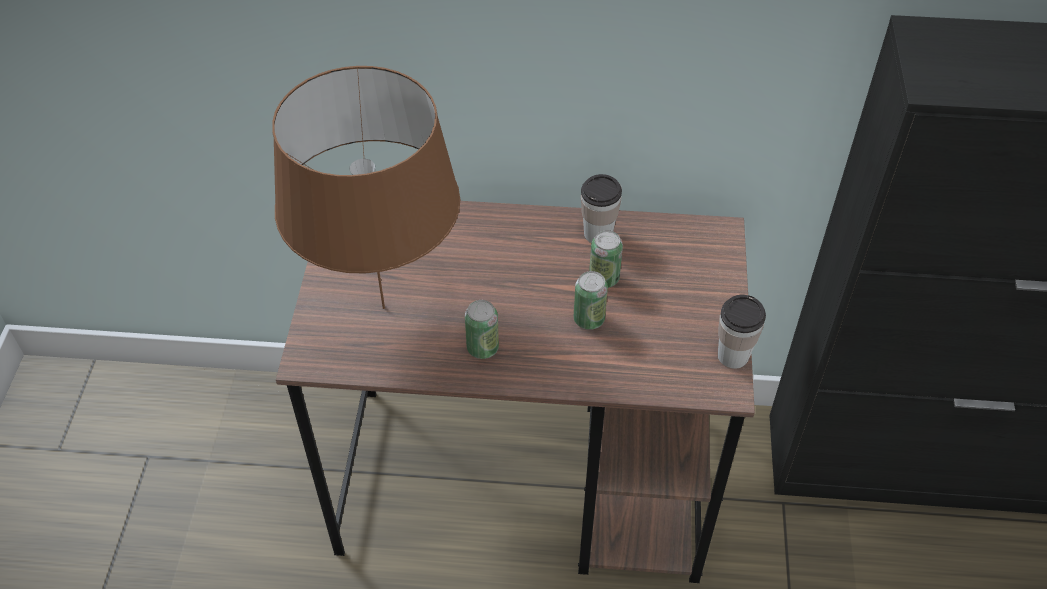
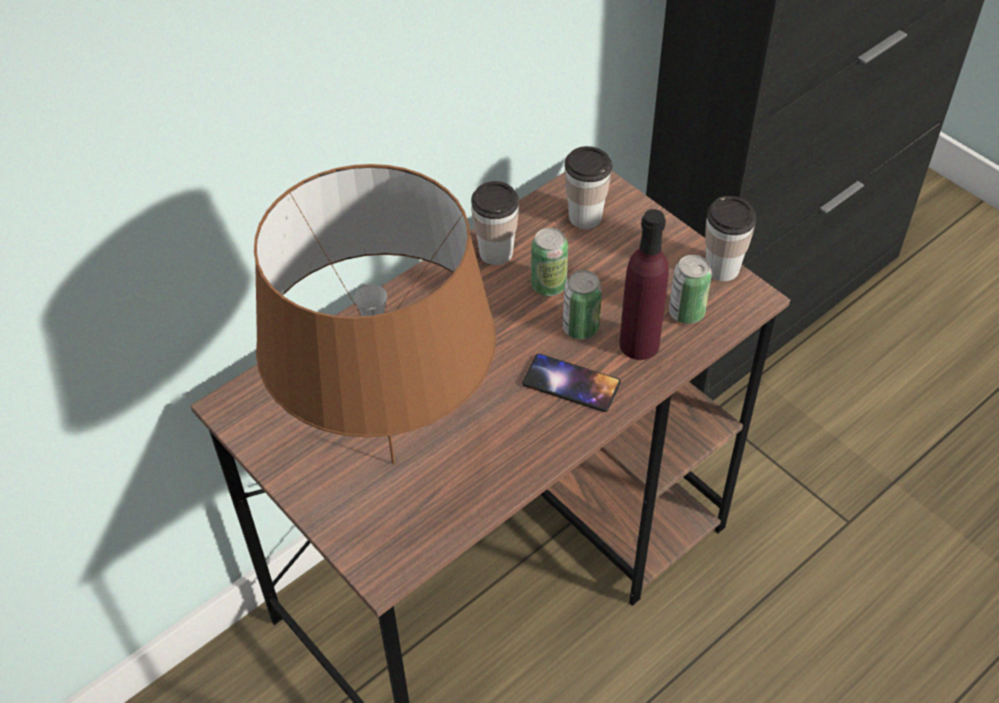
camera: 45 degrees left, 0 degrees up
(482, 348) = (527, 423): can -> can (686, 312)
(539, 347) = (571, 383): none -> phone
(611, 358) = (639, 344): none -> purple bottle
(684, 254) = (585, 217): none -> cup

